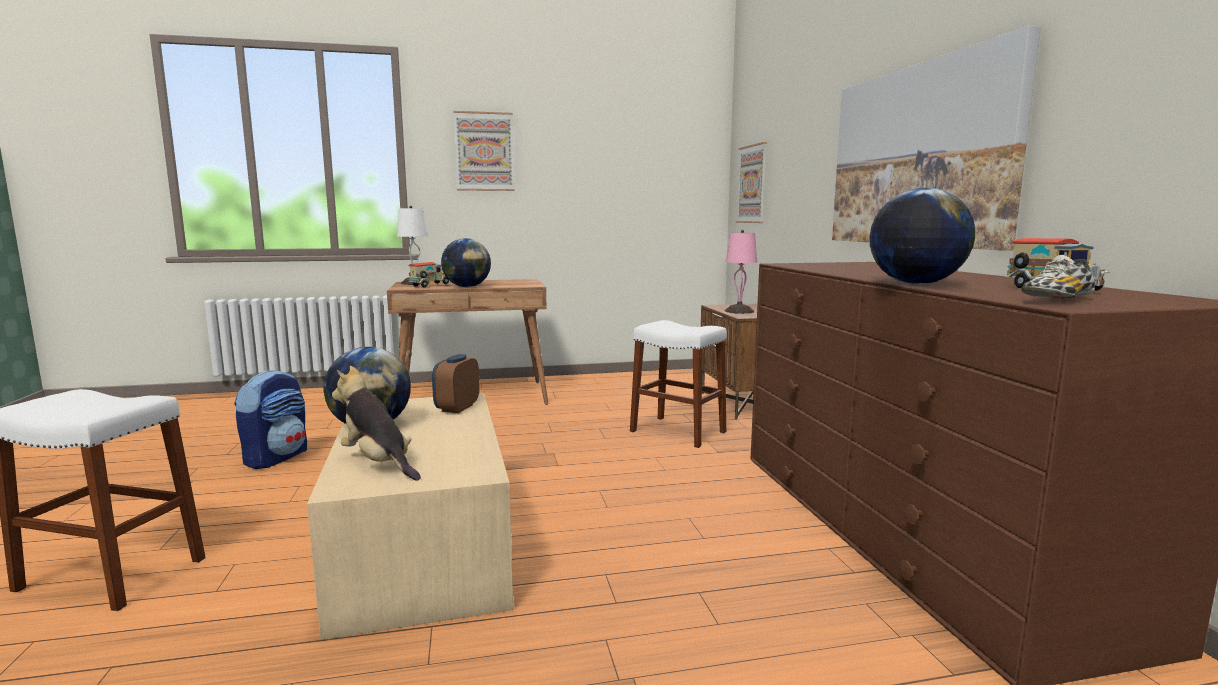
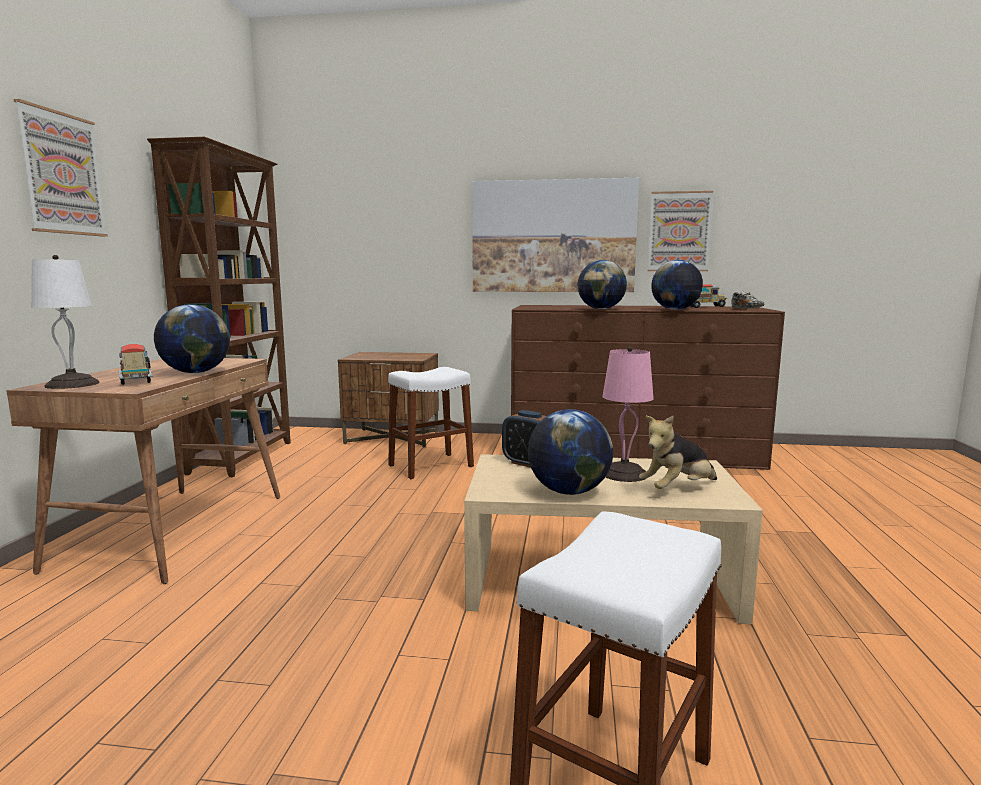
camera: 70 degrees left, 0 degrees up
(277, 457) = (250, 684): backpack -> none
(626, 377) = (244, 457): none -> brown bookcase
(739, 311) = (390, 357): pink table lamp -> pink table lamp (623, 473)
(752, 184) = (321, 243): picture -> picture (679, 232)
(838, 272) = (601, 309): none -> globe

